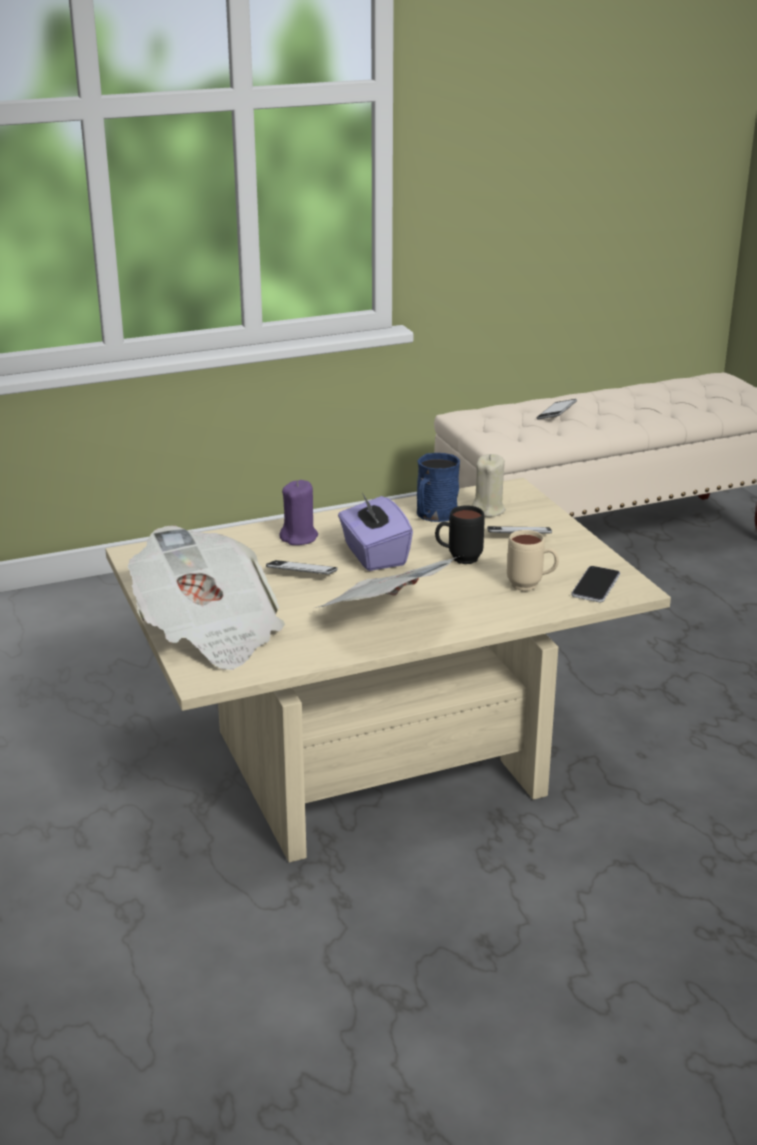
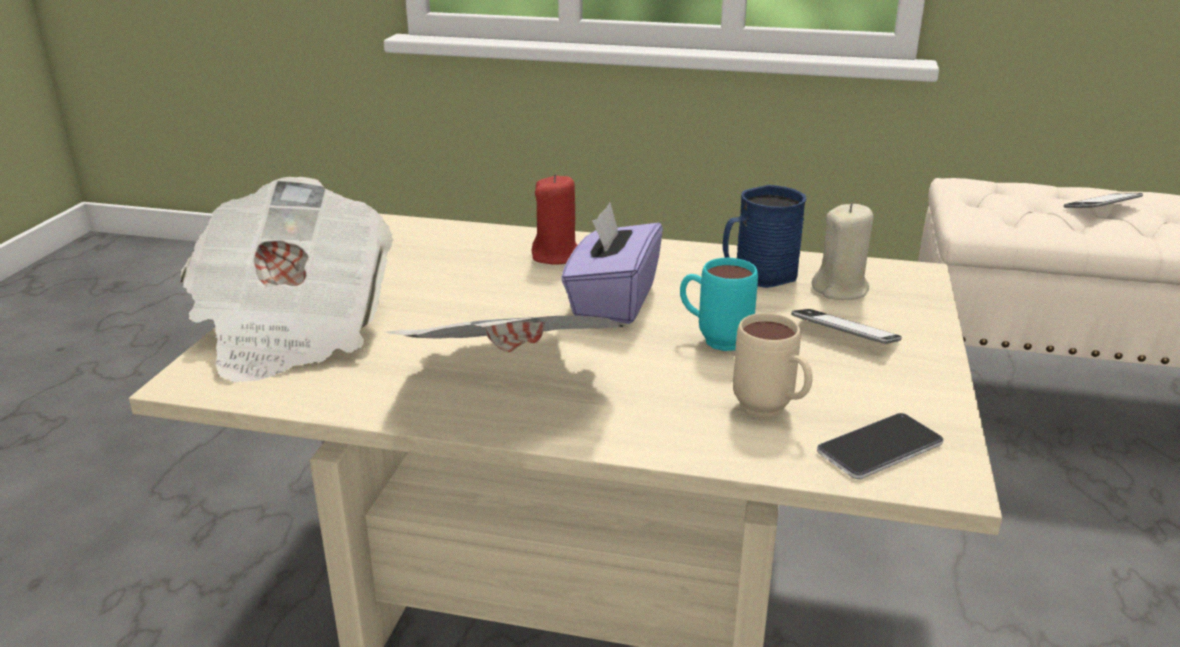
camera: 35 degrees right, 0 degrees up
(299, 538) = (557, 256): purple candle -> red candle
(302, 573) = (497, 295): phone -> none
(458, 559) = (714, 340): black mug -> turquoise mug

